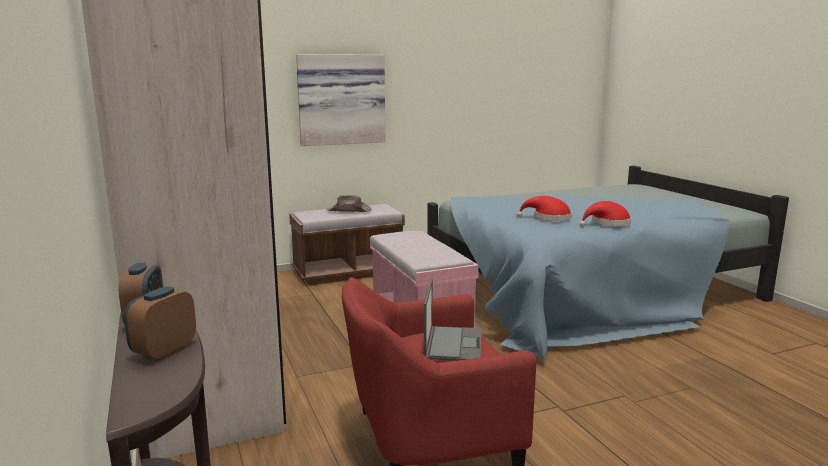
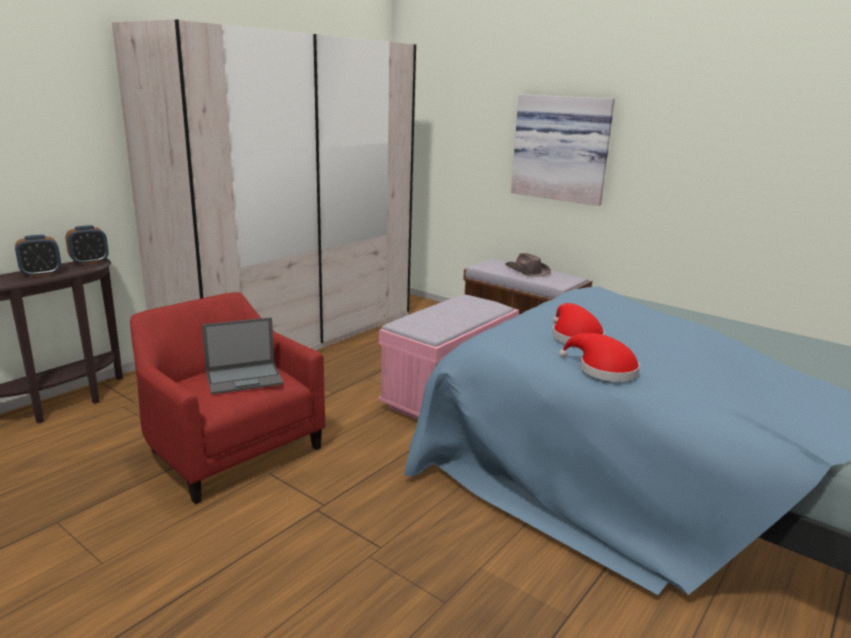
camera: 60 degrees right, 5 degrees up
(164, 351) = (41, 274): alarm clock -> alarm clock turned 150 degrees clockwise

